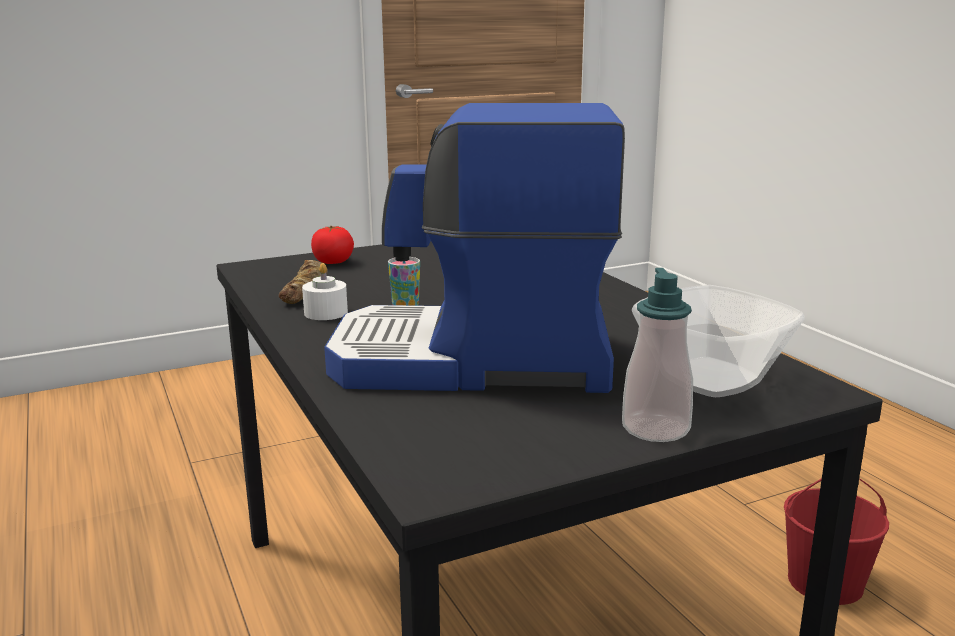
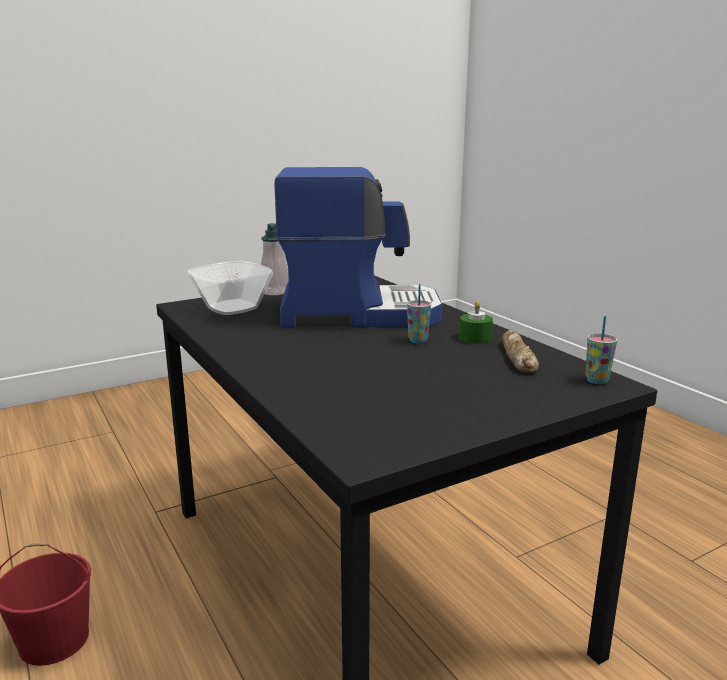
camera: 175 degrees right, 0 degrees up
(260, 269) = (597, 380): none -> cup
(326, 313) = (475, 338): white candle -> green candle
(333, 262) = (536, 393): tomato -> none

